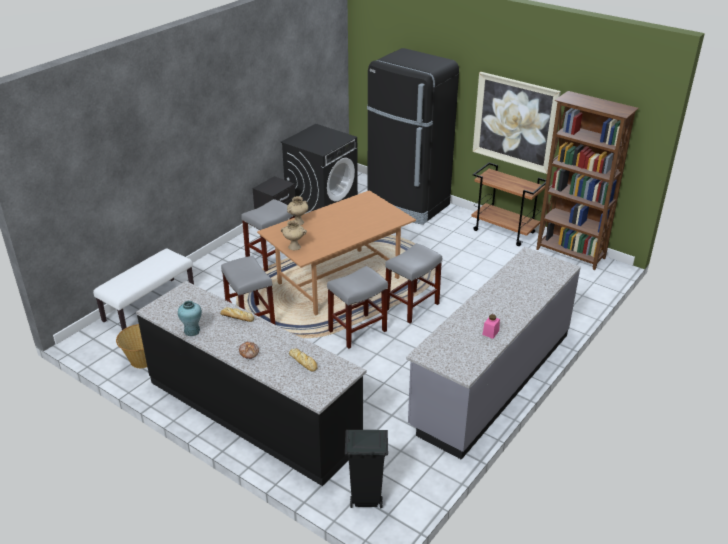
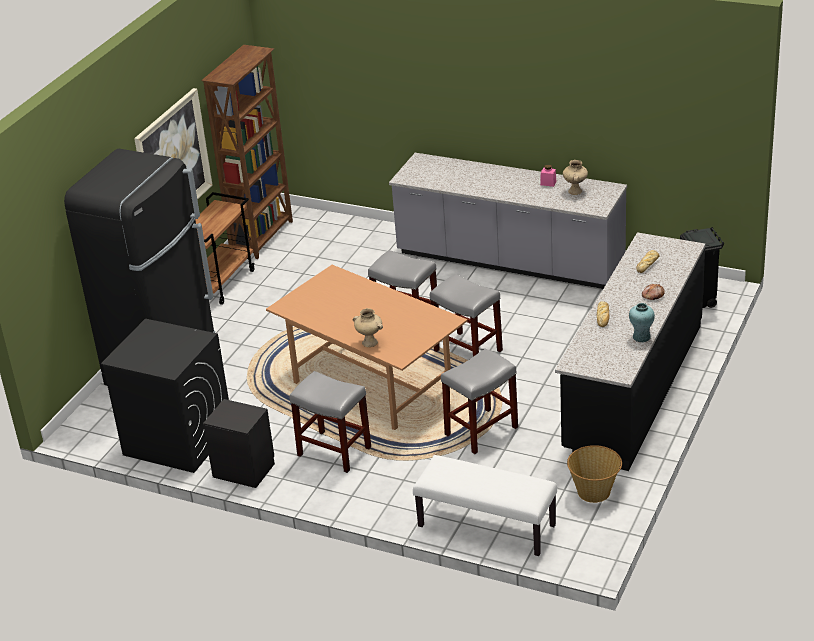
camera: 100 degrees left, 0 degrees up
(294, 247) = (429, 332): beige vase -> beige vase (575, 191)

